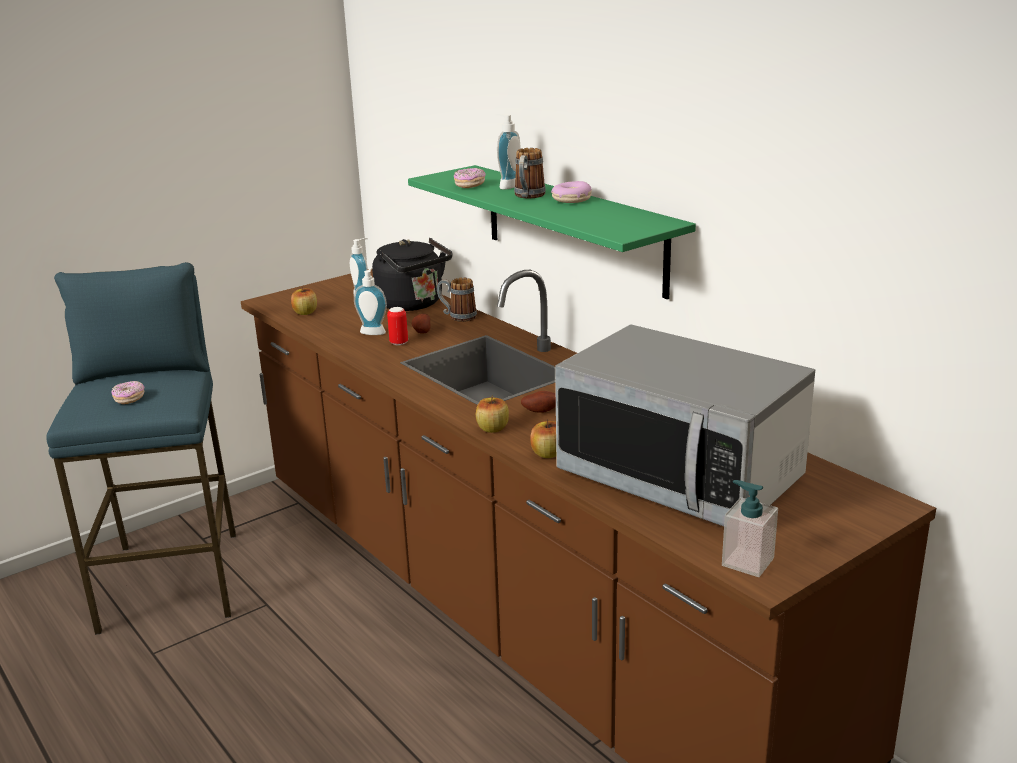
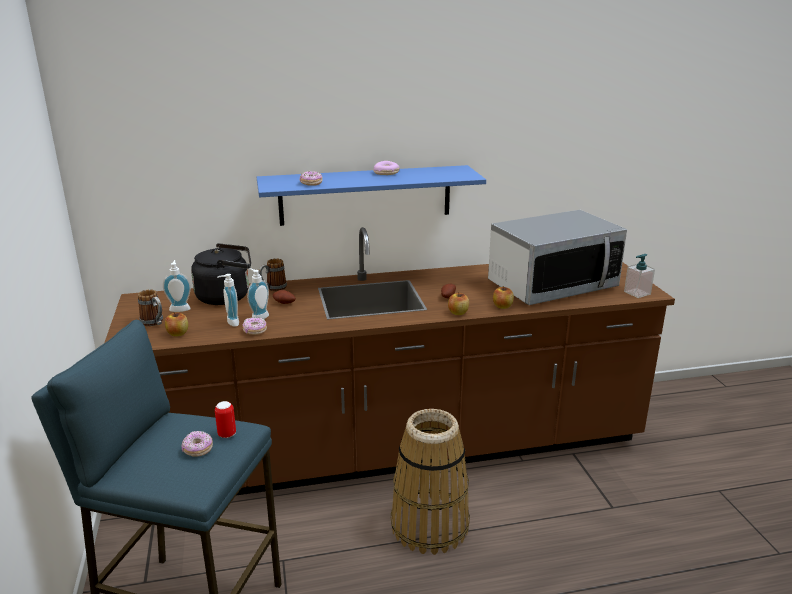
camera: 65 degrees left, 0 degrees up
(337, 339) = (255, 331): none -> donut
(381, 693) = (429, 525): none -> basket
(399, 343) = (292, 313): can -> can (227, 434)
(507, 186) = (329, 178): soap dispenser -> soap dispenser (230, 323)
(528, 196) = (363, 178): mug -> mug (154, 323)
(573, 228) = (365, 195): green shelf -> blue shelf

